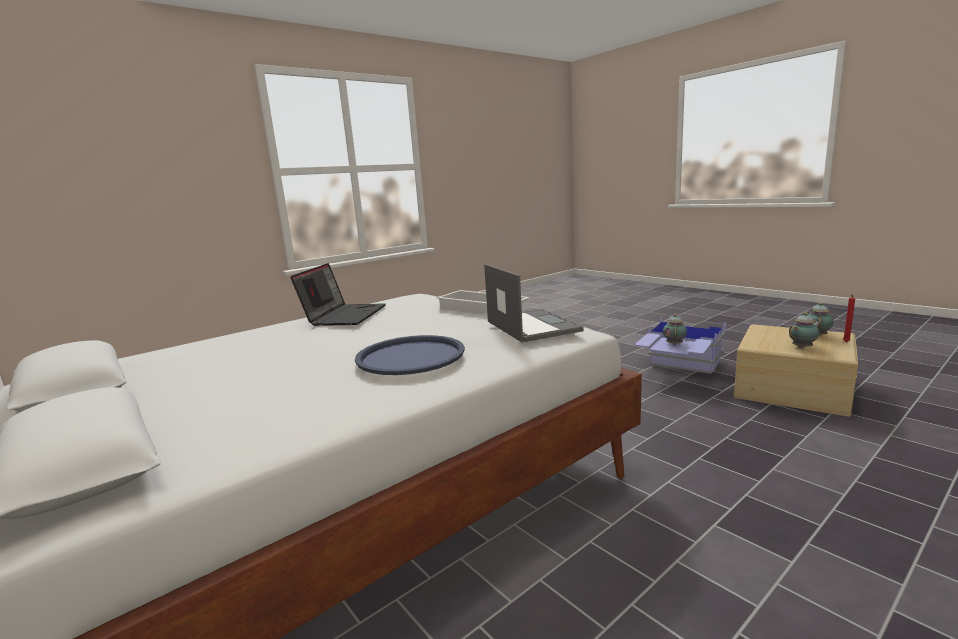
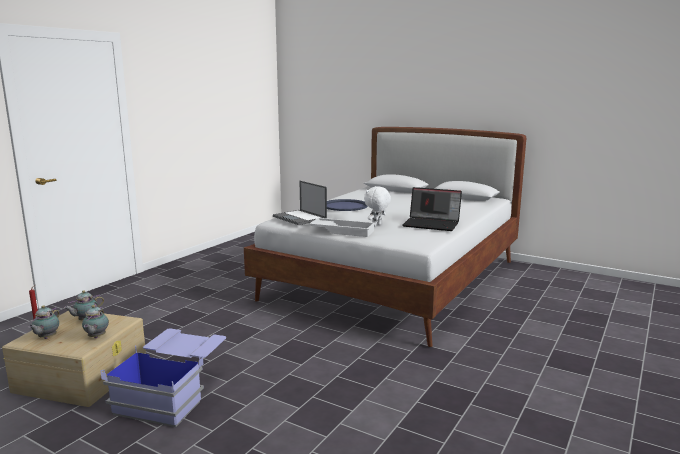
camera: 160 degrees right, 0 degrees up
(344, 315) = (432, 224): laptop -> laptop turned 60 degrees counterclockwise
(419, 318) = (377, 225): none -> white plush toy
(674, 344) = (183, 346): teapot -> teapot (96, 337)

